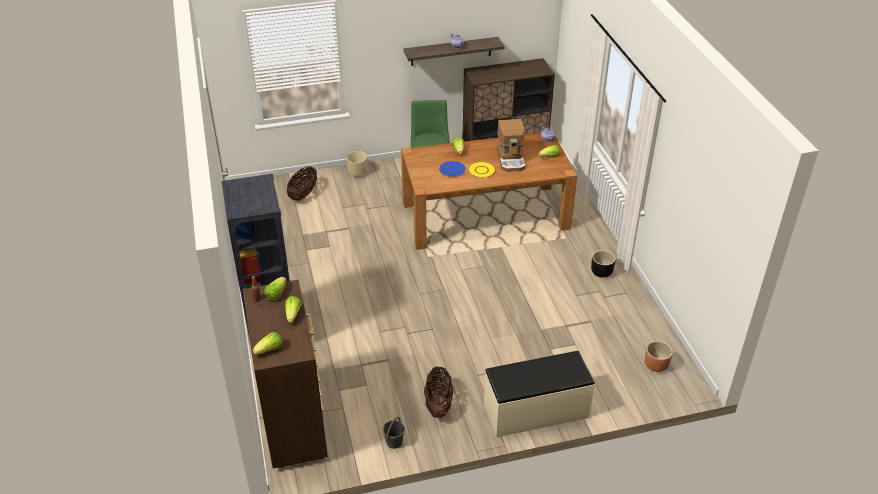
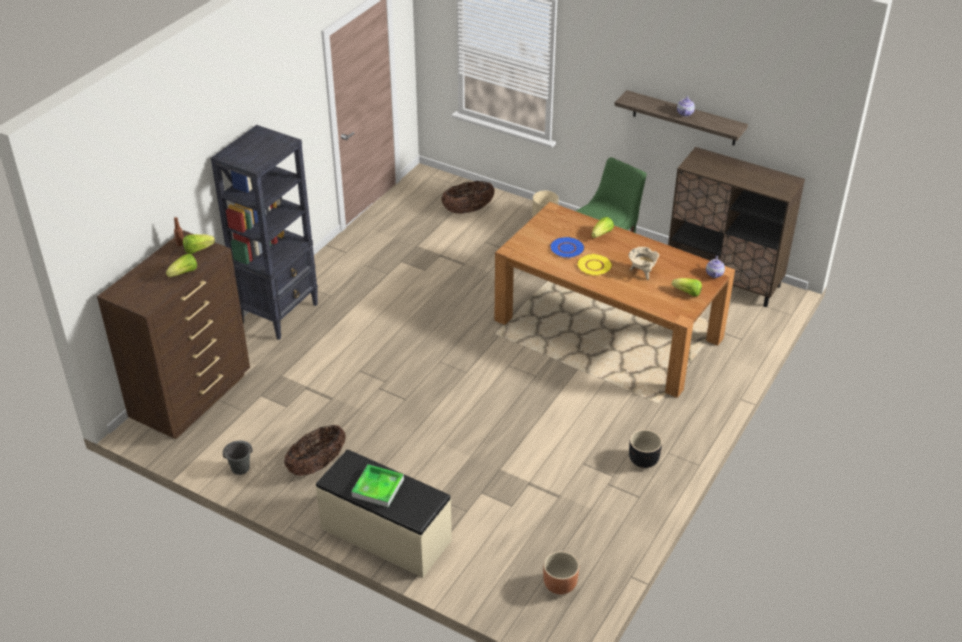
camera: 45 degrees right, 0 degrees up
(270, 350) = (128, 288): lettuce -> none
(511, 159) = (642, 272): coffee machine -> beige cooking pot
(537, 376) = (378, 488): none -> tray

